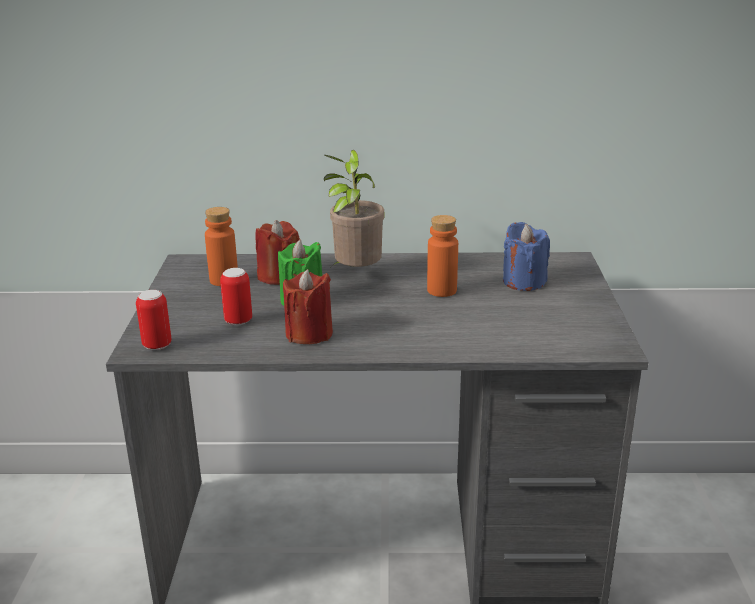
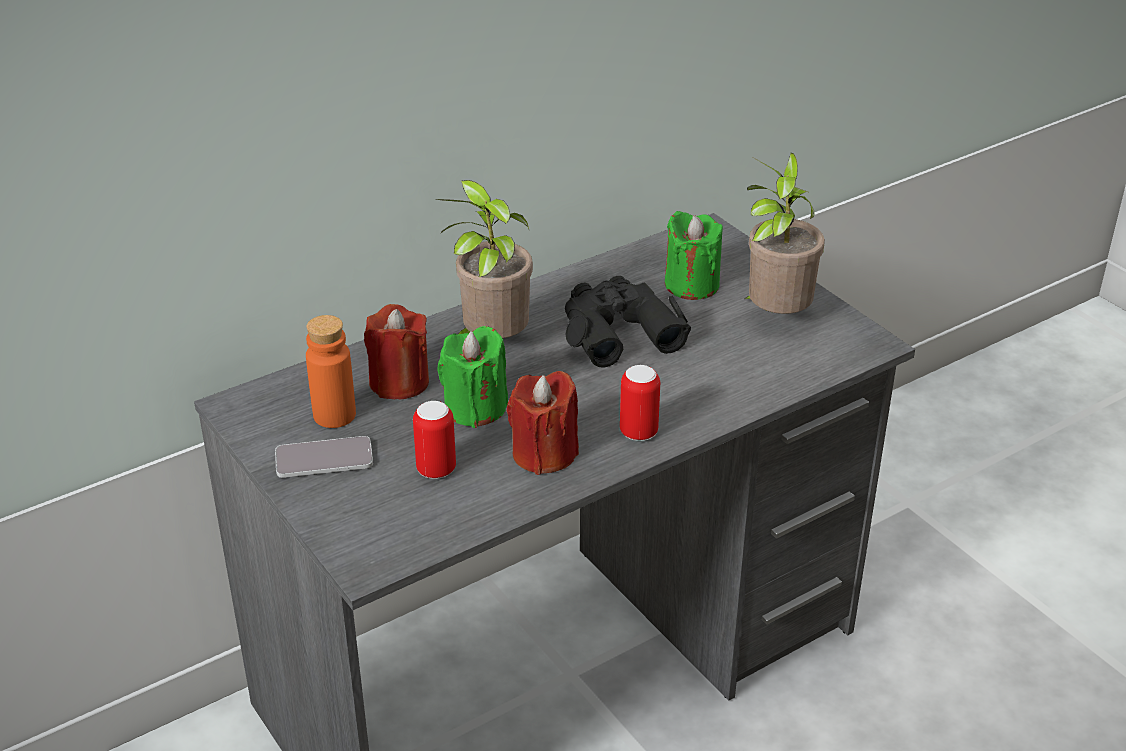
camera: 35 degrees left, 10 degrees up
(157, 345) = (382, 547): can -> can (638, 432)
(189, 297) = (324, 459): none -> phone
(442, 290) = (618, 331): orange bottle -> black binoculars
(523, 282) = (691, 285): blue candle -> green candle
(560, 313) = (775, 317): none -> potted plant

